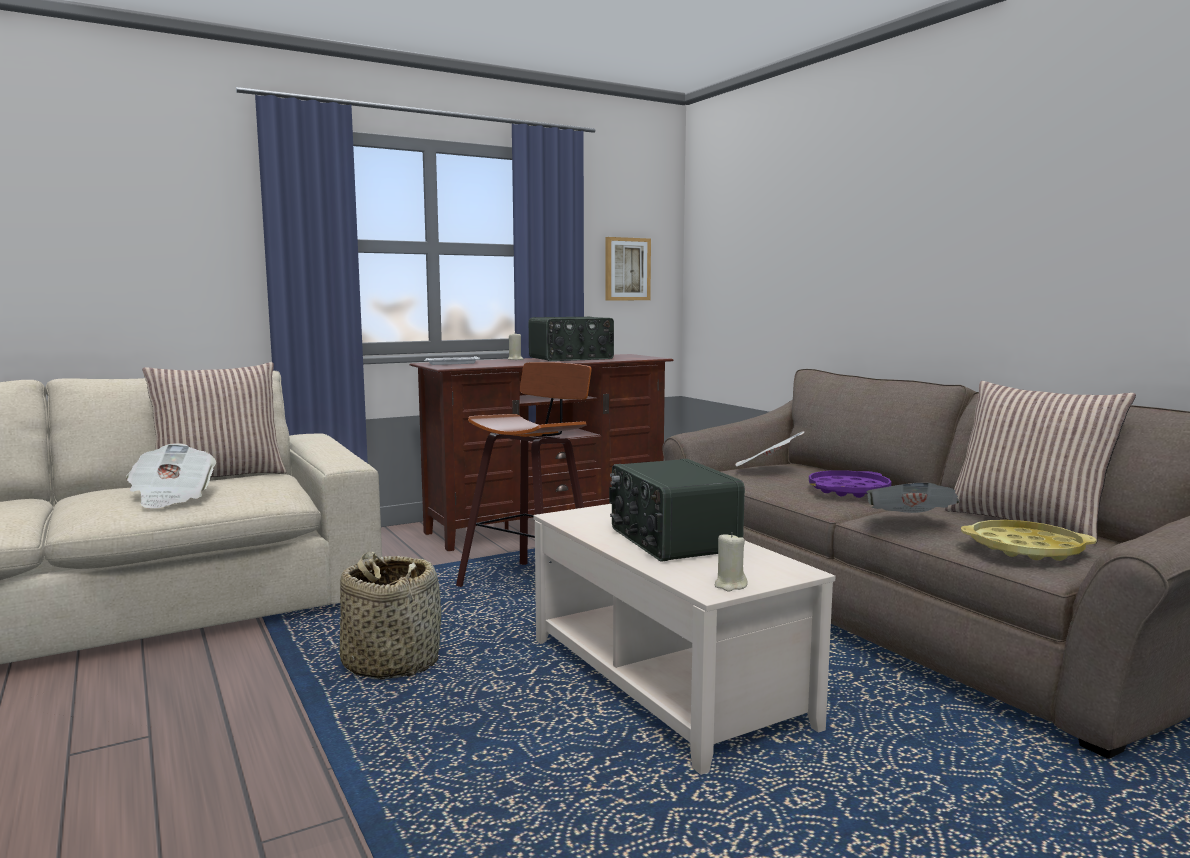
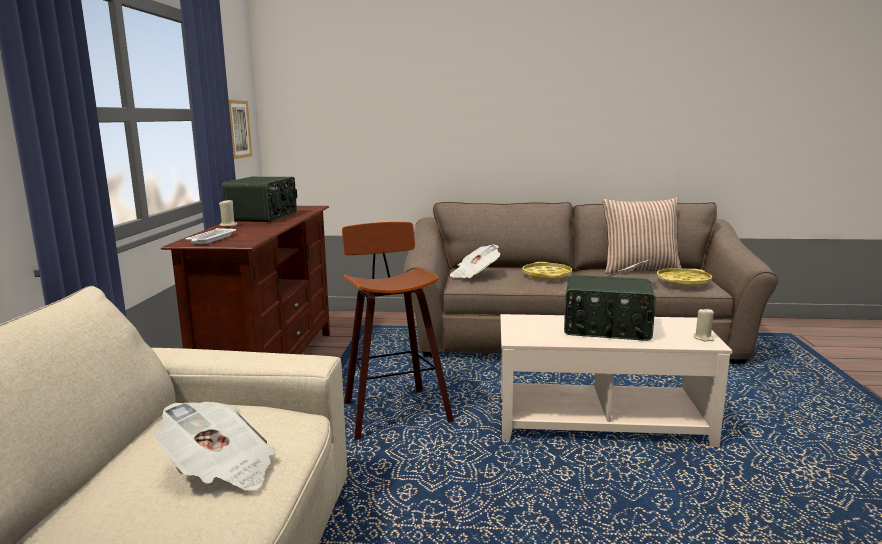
camera: 55 degrees left, 5 degrees up
(219, 476) = (136, 434): pillow -> none
(391, 662) = (479, 506): basket -> none
(849, 490) = (546, 275): purple tray -> yellow tray

